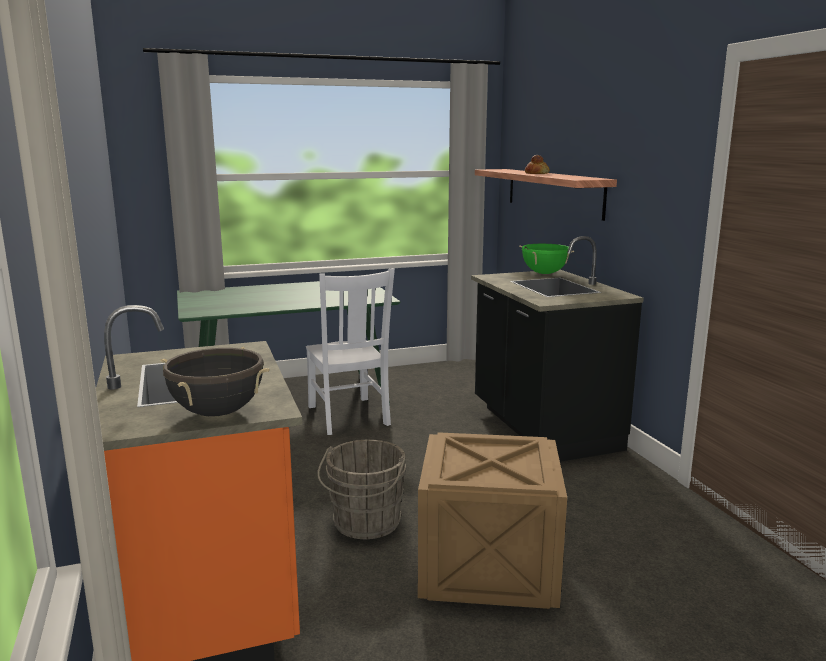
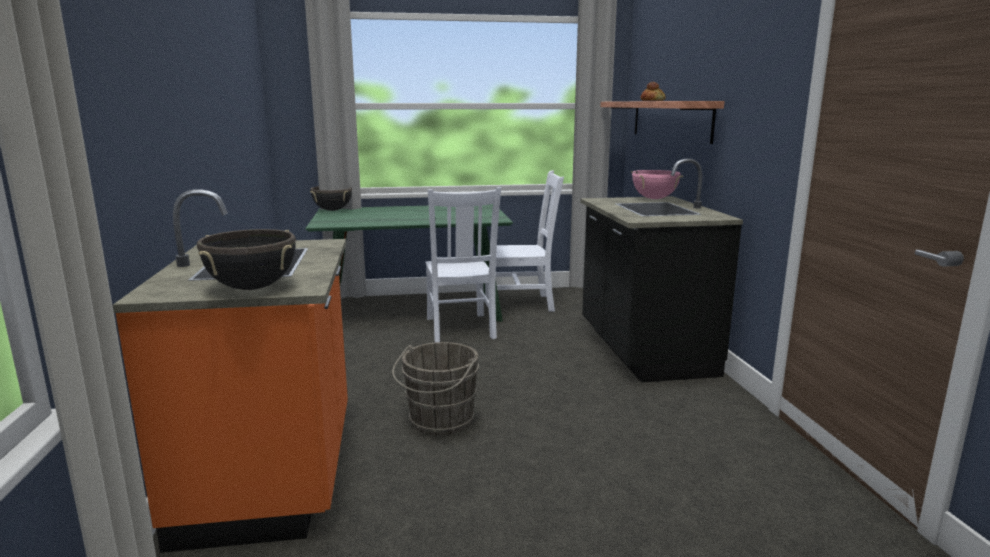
camera: 10 degrees right, 0 degrees up
(194, 293) = (332, 210): none -> black cooking pot
(403, 383) = (521, 304): none -> white chair
(490, 568) = (544, 472): crate -> none
(544, 273) = (654, 199): green cooking pot -> pink cooking pot

